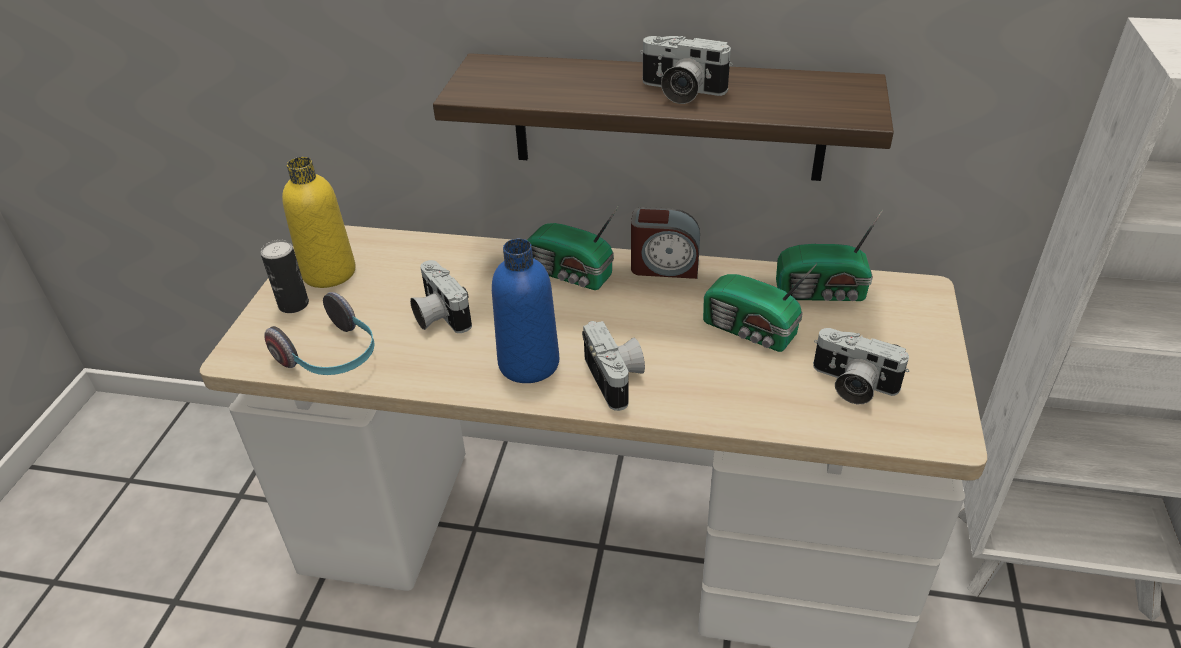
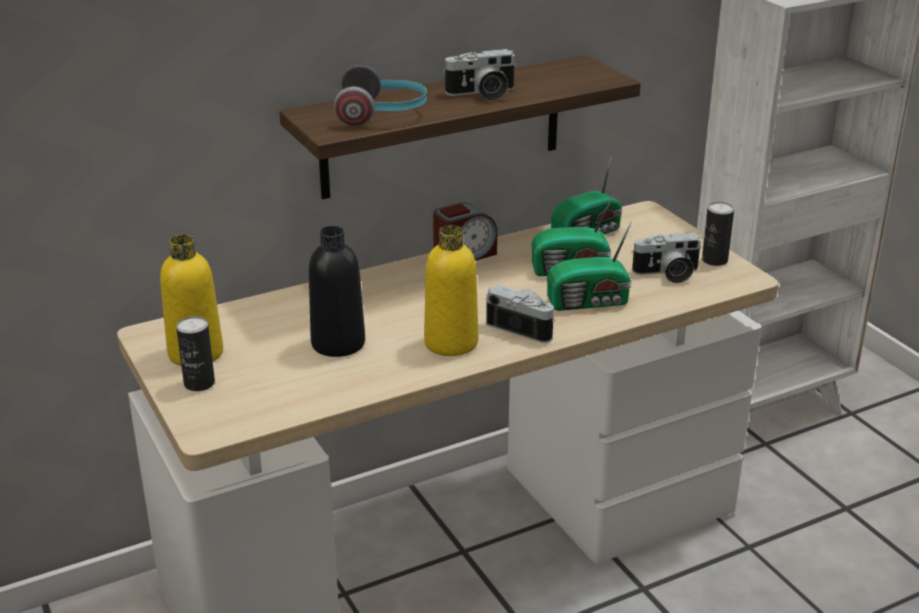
camera: 40 degrees left, 10 degrees down
(332, 357) = (292, 399): headphones -> headphones (382, 114)
(438, 315) = (338, 343): camera -> black bottle
(529, 363) = (451, 343): blue bottle -> yellow bottle
(571, 275) = (403, 283): radio -> radio (590, 302)
(934, 392) = (714, 260): none -> can

